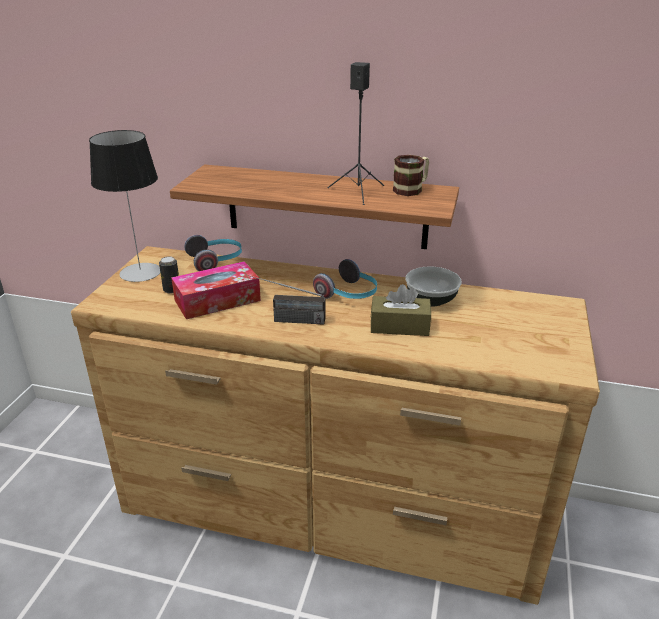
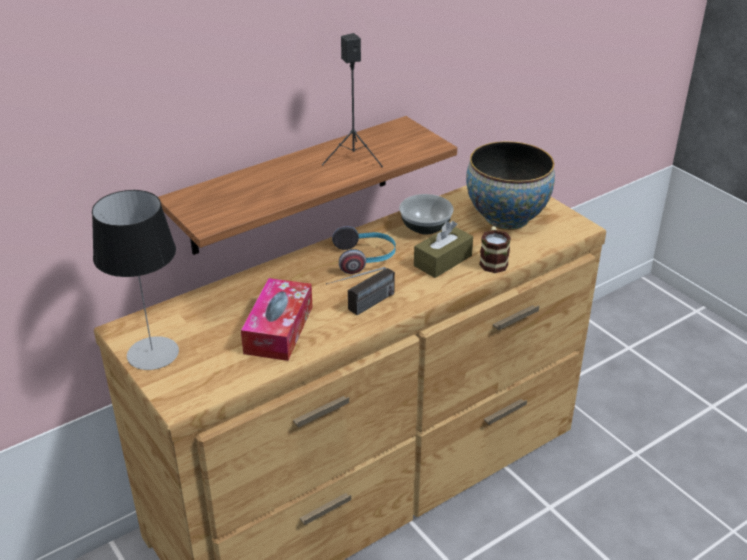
camera: 50 degrees left, 5 degrees up
(172, 290) = (219, 347): can -> none
(216, 261) = (200, 299): headphones -> none
(411, 189) = (382, 134): mug -> mug (493, 260)
(512, 328) = (506, 218): none -> bowl

